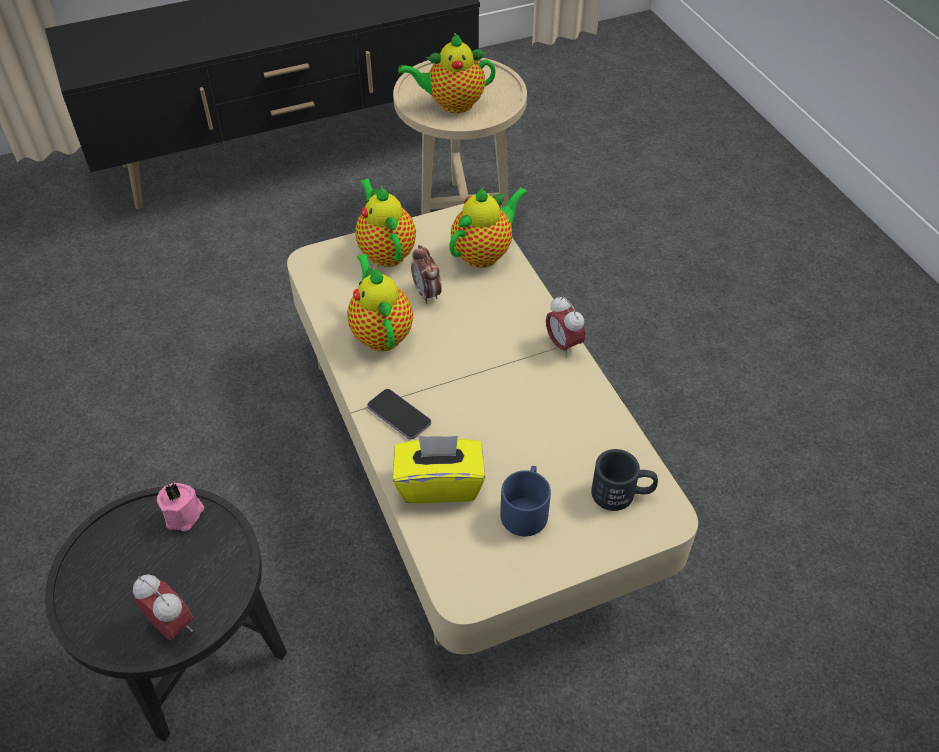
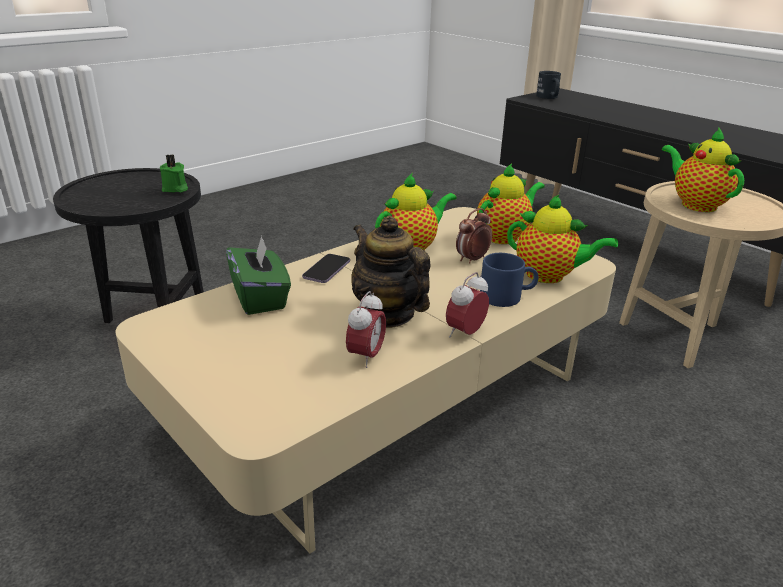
camera: 70 degrees right, 20 degrees down
(172, 625) = (86, 199): alarm clock -> alarm clock (366, 356)
(184, 515) = (175, 189): pink candle -> green candle
(439, 484) = (260, 297): yellow tissue box -> green tissue box
(512, 389) = (387, 315): none -> teapot
(525, 509) = (245, 342): blue mug -> blue mug (507, 296)
(622, 494) = (281, 396): black mug -> black mug (549, 97)

